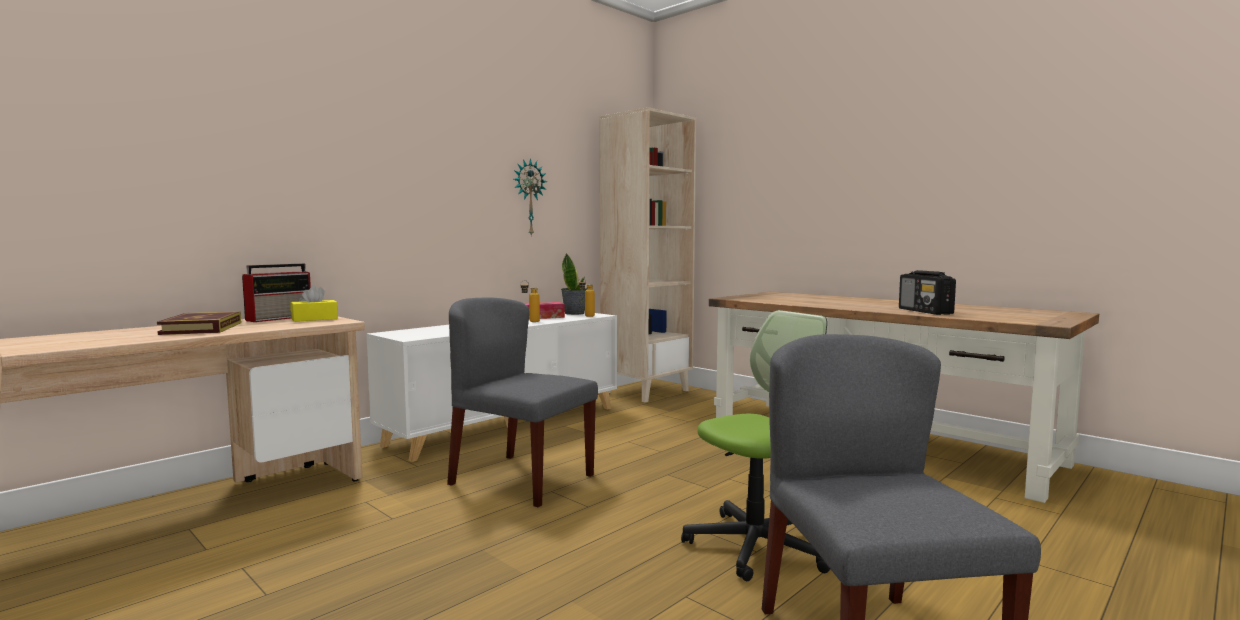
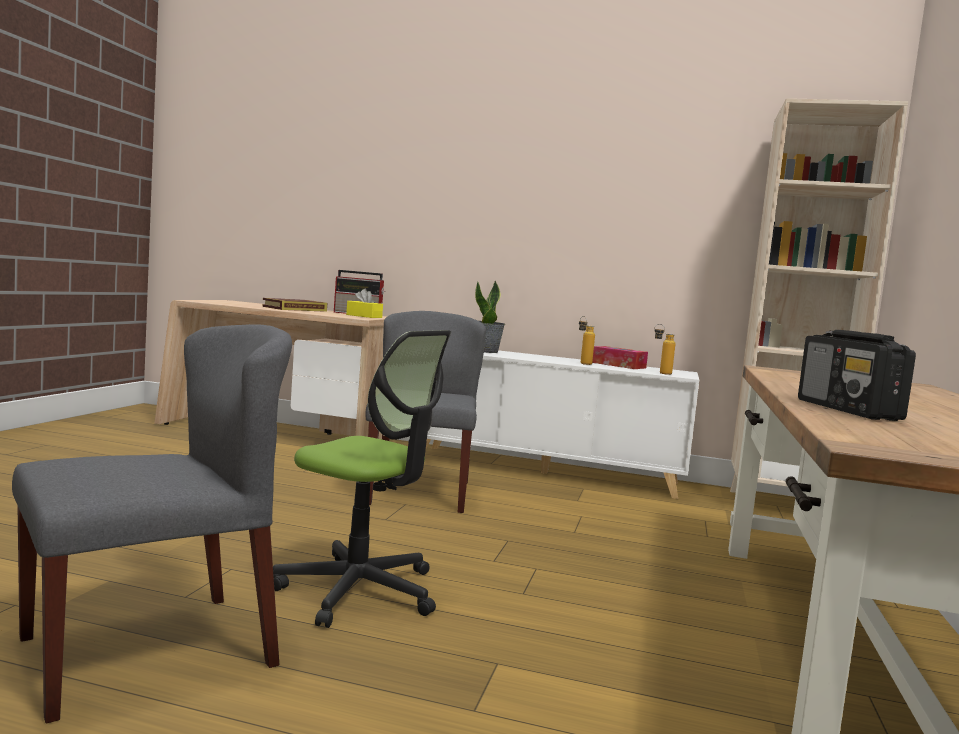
camera: 60 degrees right, 0 degrees up
(528, 198) = (646, 227): wall clock -> none
(575, 313) = (672, 371): potted plant -> potted plant (486, 351)
(925, 311) = (848, 411): radio -> radio turned 60 degrees counterclockwise

